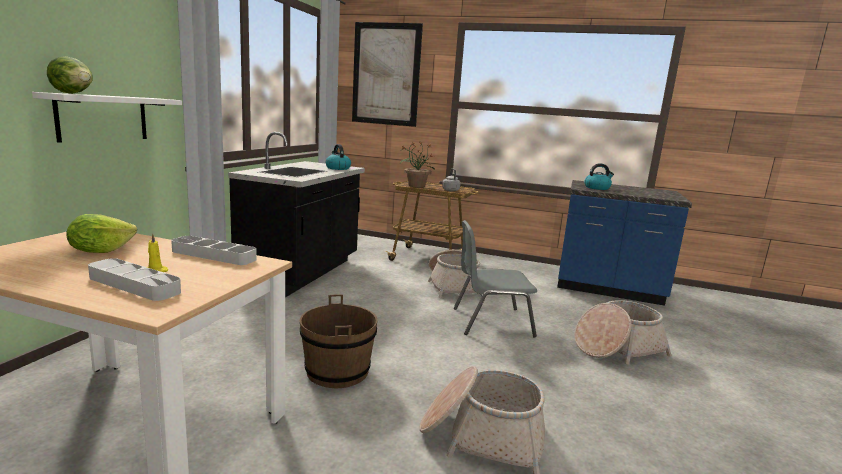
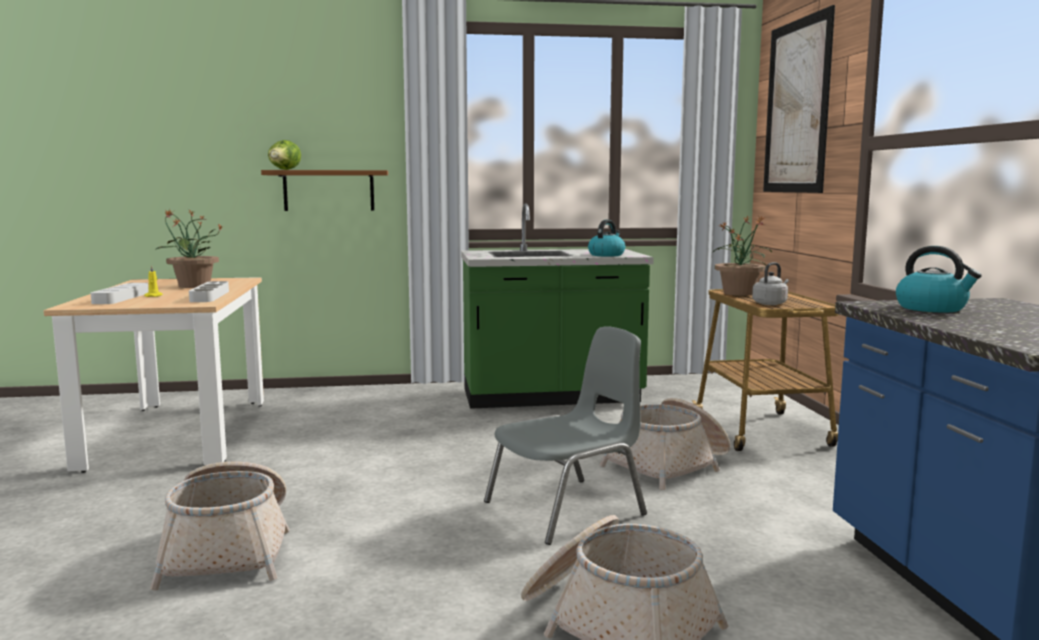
camera: 65 degrees right, 5 degrees down
(100, 251) = (193, 286): lettuce -> potted plant
(103, 118) = (329, 190): white shelf -> brown shelf
(302, 273) = (551, 397): black counter -> green counter
(337, 371) = (320, 464): brown bucket -> none
(490, 321) = (568, 509): grey chair -> grey chair turned 90 degrees clockwise

